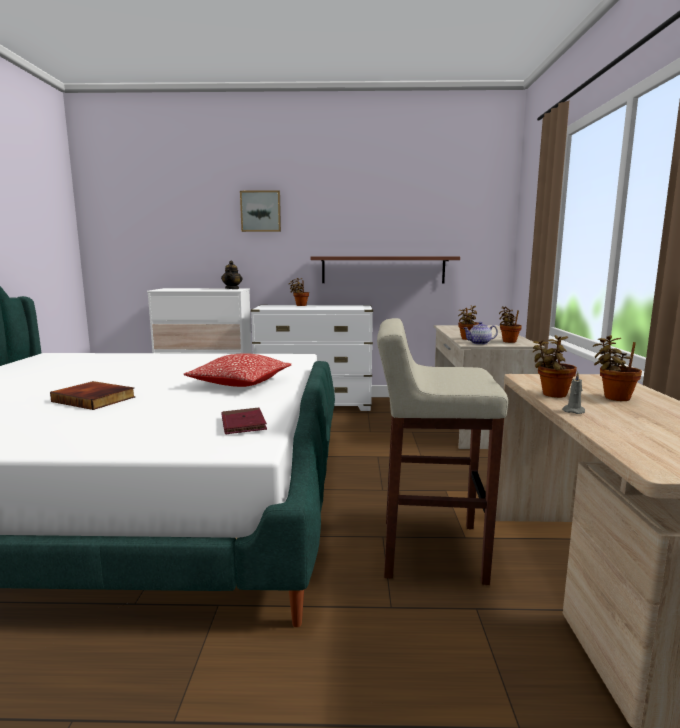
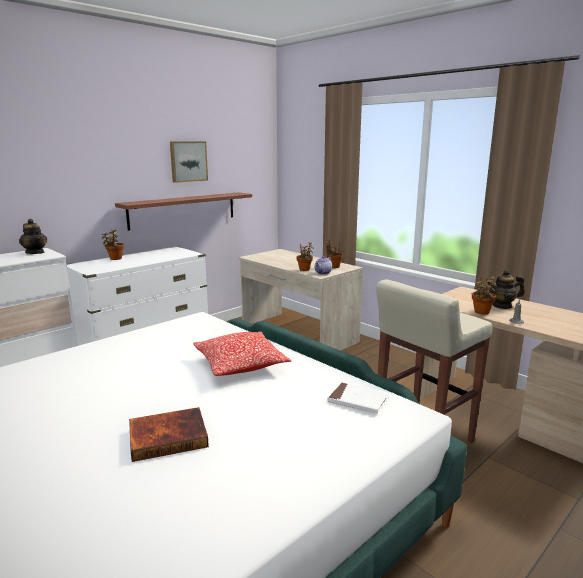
camera: 45 degrees left, 5 degrees up
(243, 424) = (358, 400): red book -> white book
(261, 211) = (49, 154): picture -> picture (188, 161)
(613, 397) = (502, 306): potted plant -> teapot

